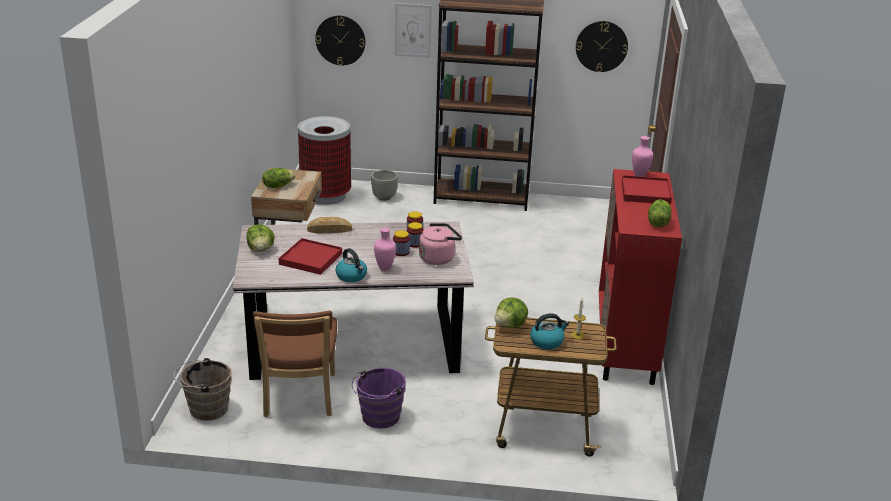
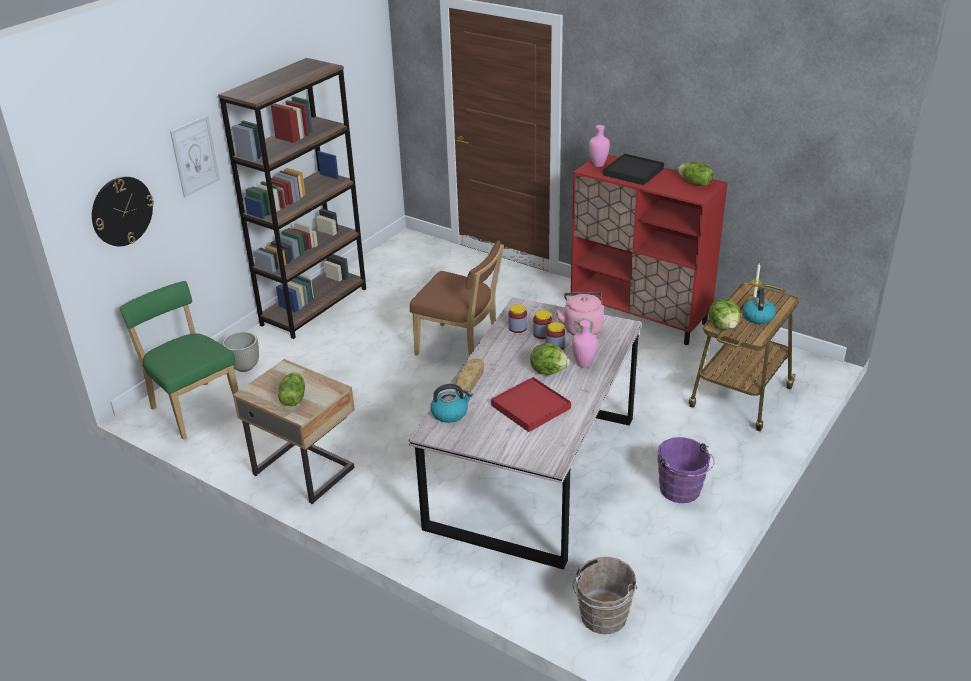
camera: 60 degrees left, 5 degrees up
(261, 249) = (483, 438): lettuce -> lettuce (548, 370)
(299, 398) = (619, 539): brown chair -> brown chair (460, 347)
(326, 195) = (194, 407): trash can -> green chair
(352, 276) = (587, 389): kettle -> kettle (450, 413)
(601, 46) = (355, 86): wall clock -> none
(645, 193) = (633, 172): red tray -> black tray

